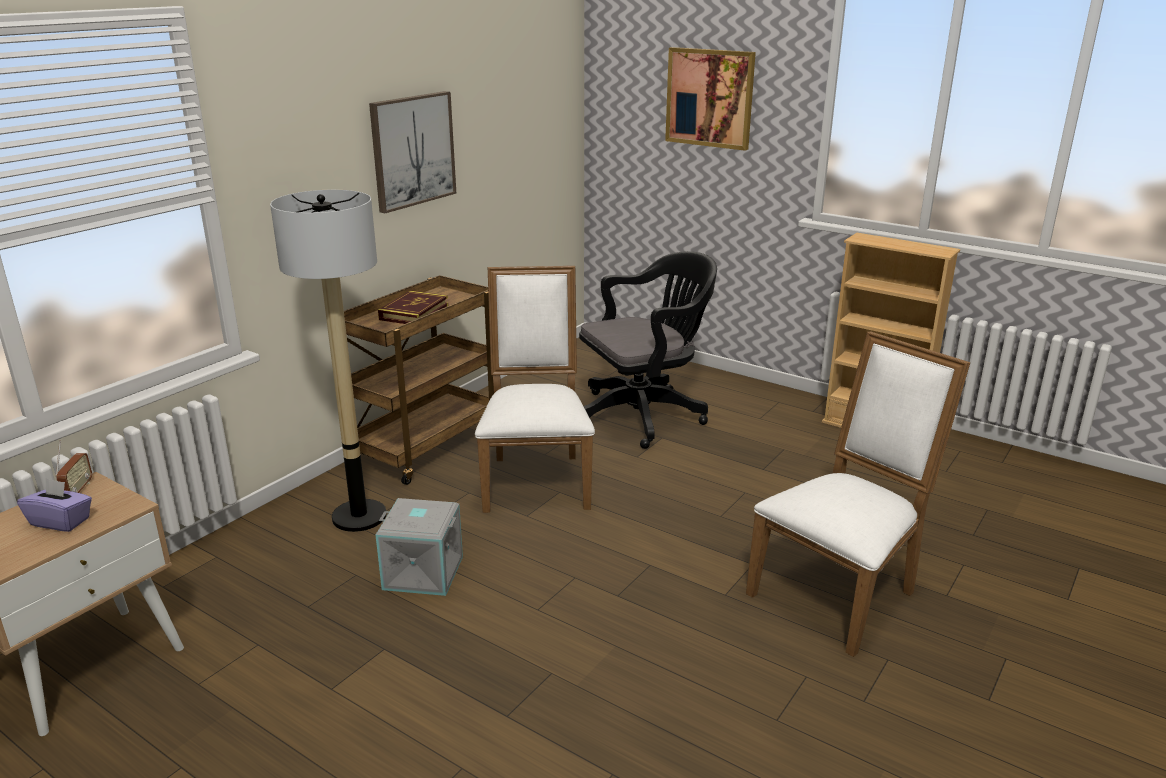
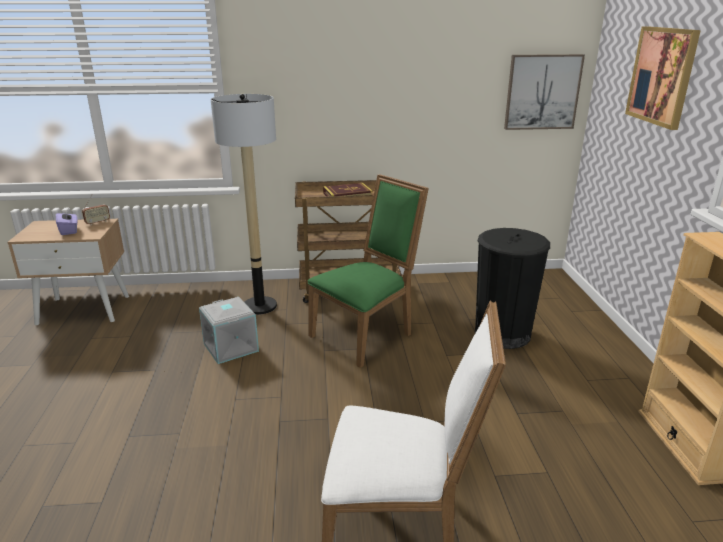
camera: 50 degrees right, 0 degrees up
(412, 150) = (386, 87): picture -> picture (542, 92)
(536, 479) = (366, 334): white chair -> green chair
(644, 415) = (502, 334): black office chair -> black trash can

